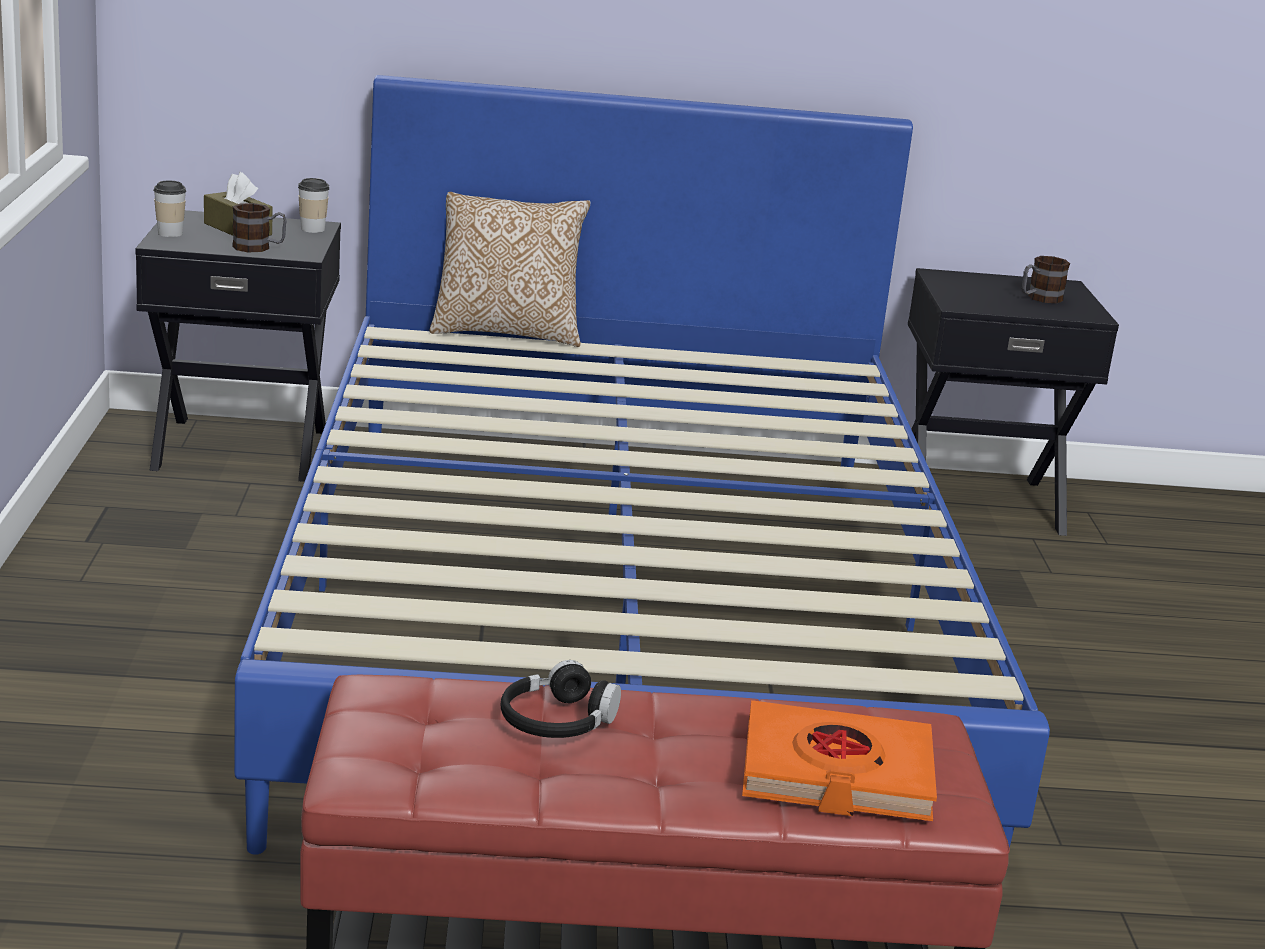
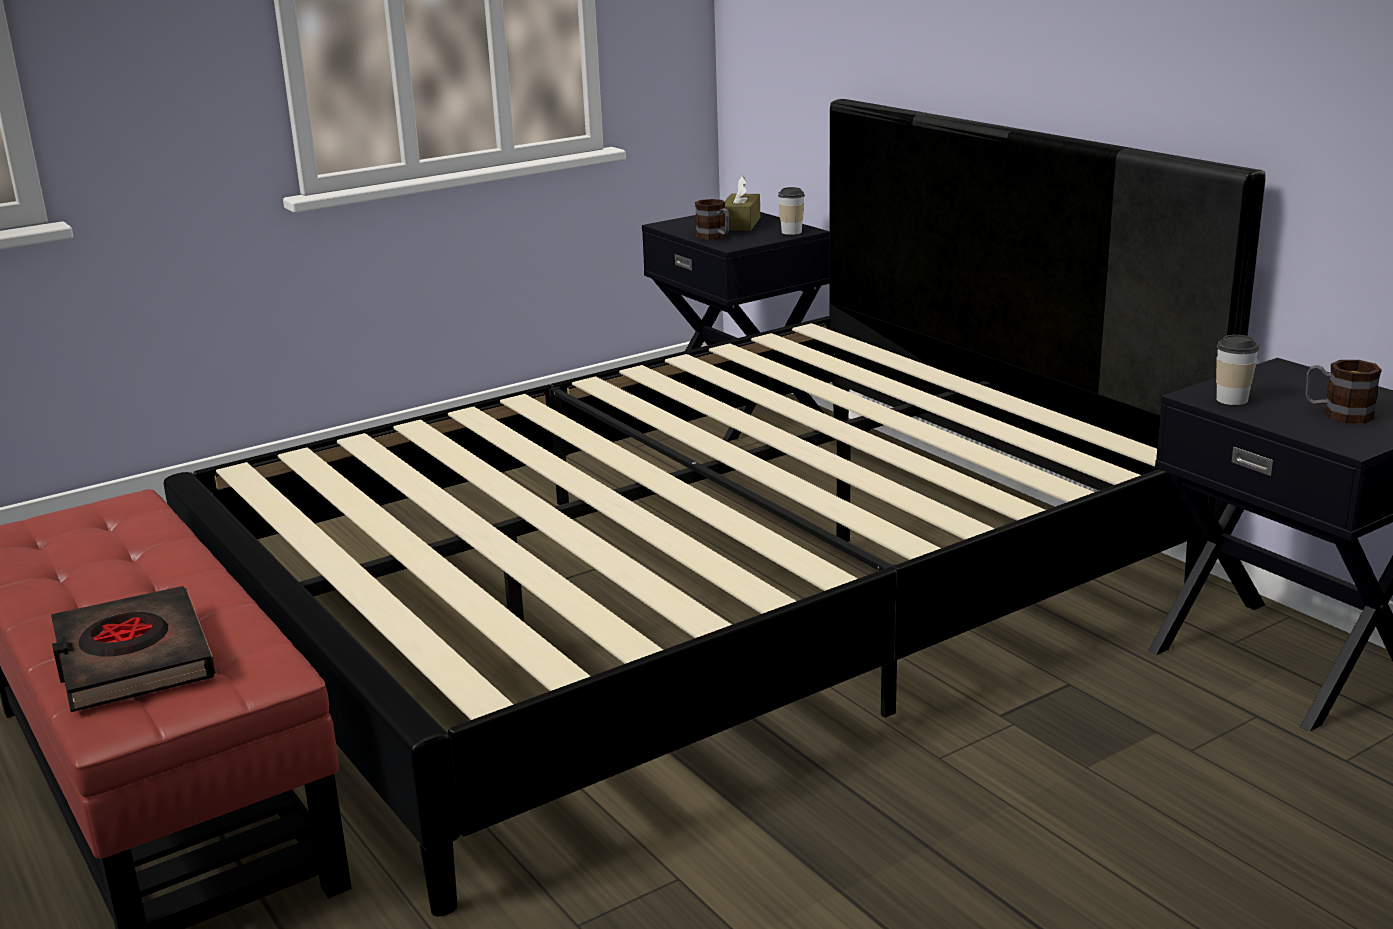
camera: 60 degrees right, 0 degrees up
(170, 233) = (689, 220): cup -> cup (1232, 399)
(506, 332) = (902, 350): pillow -> none
(557, 721) = (126, 554): black headphones -> none
(621, 616) = (704, 601): blue bed -> black bed
(836, 774) = (132, 660): orange book -> black book

